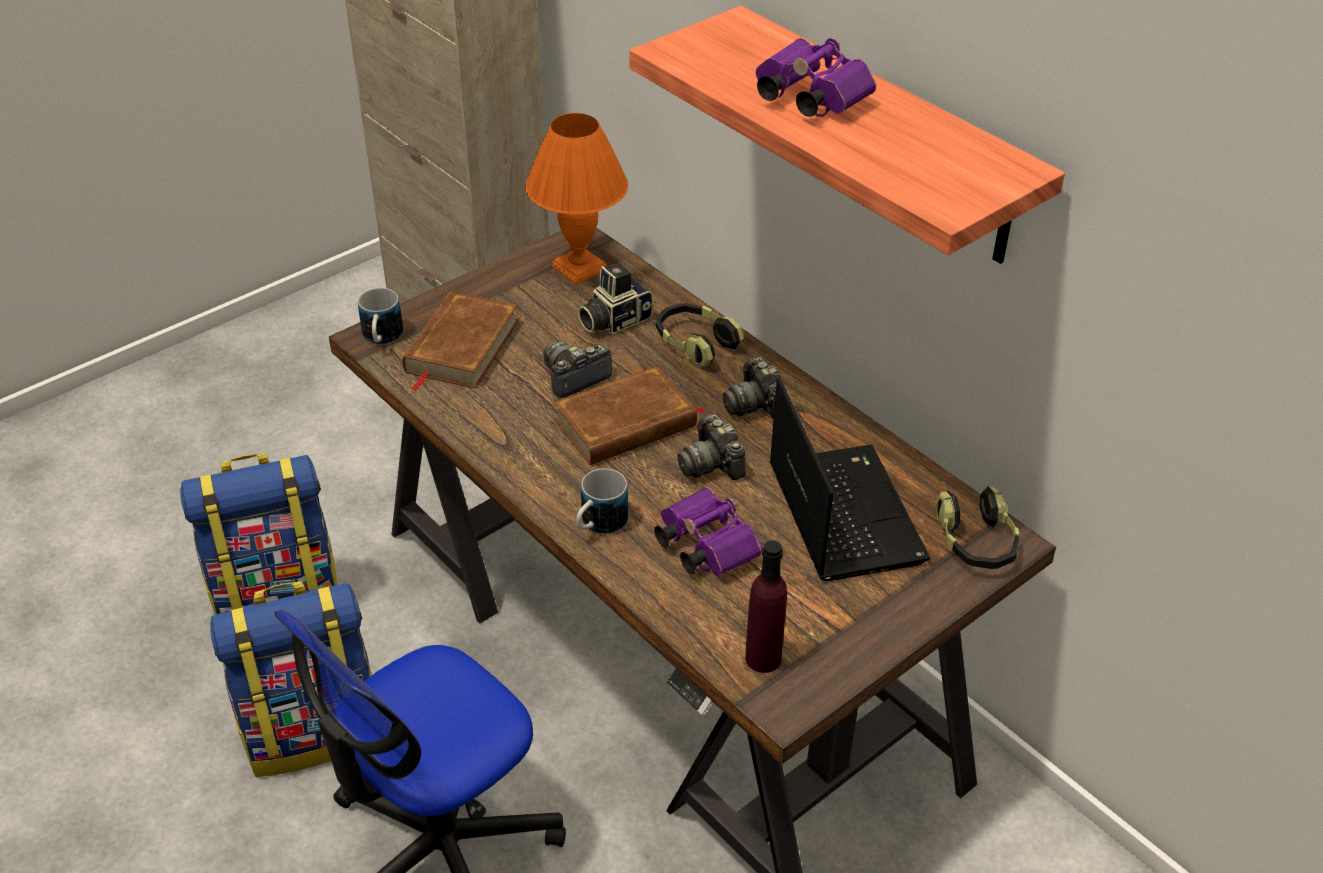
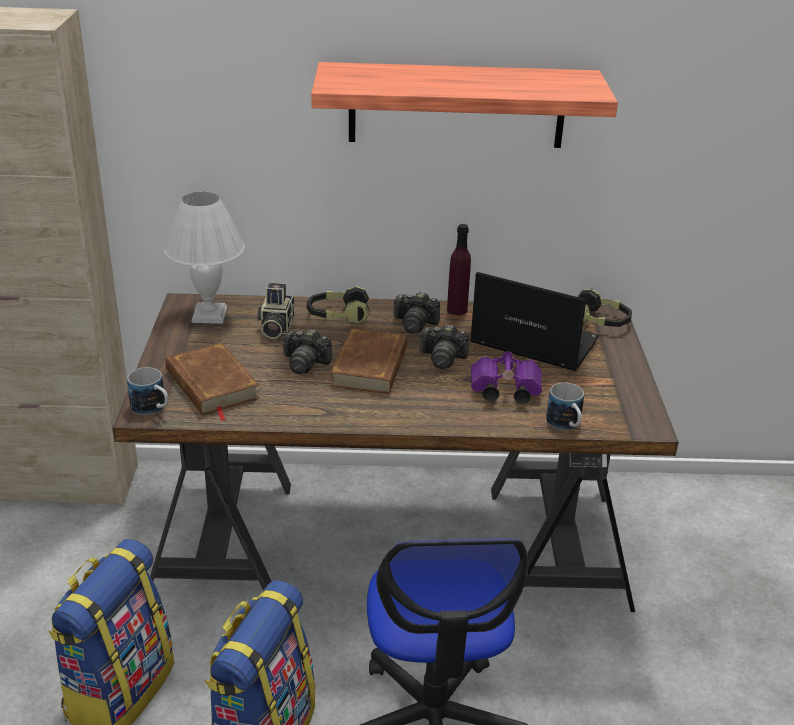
camera: 50 degrees left, 10 degrees down
(574, 377) = (305, 363): camera -> camera turned 75 degrees counterclockwise
(578, 267) = (208, 315): orange table lamp -> white table lamp
(598, 525) = (442, 415): mug -> mug (566, 425)
(763, 658) = (609, 415): purple bottle -> purple bottle (457, 310)
(807, 98) = (444, 81): purple binoculars -> none

